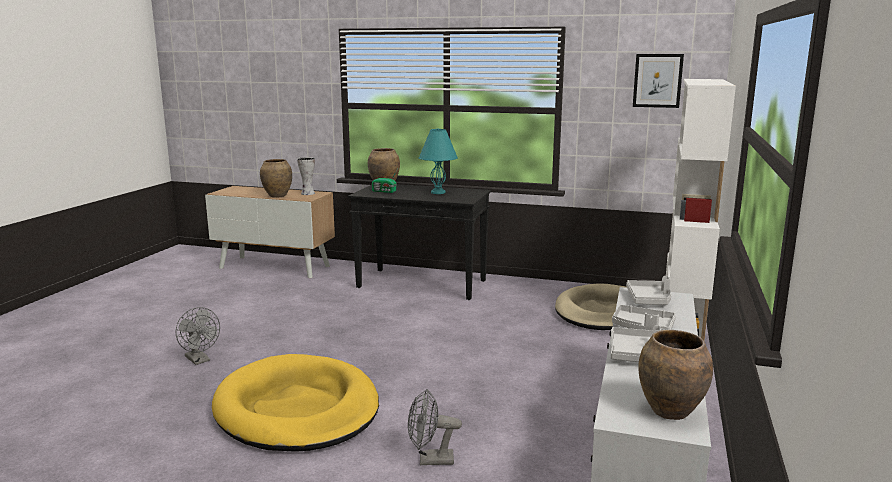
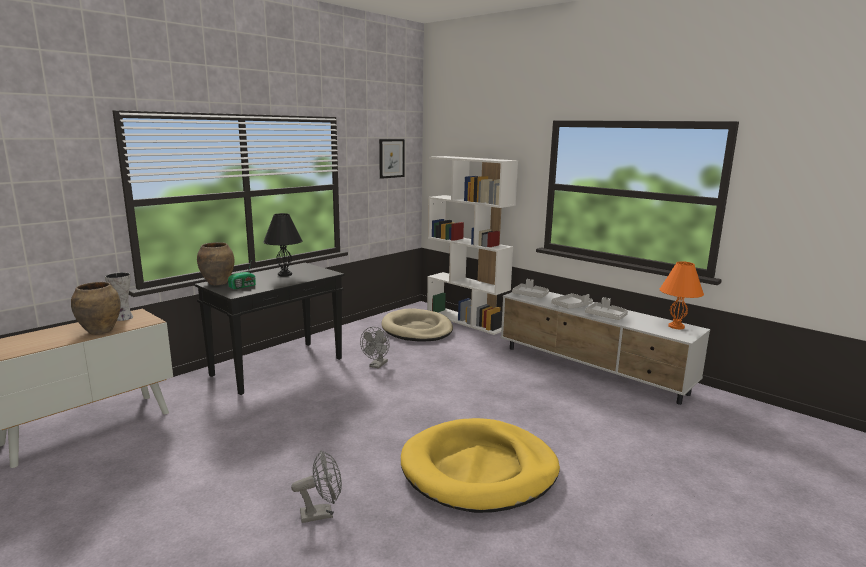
camera: 65 degrees left, 0 degrees up
(430, 460) = (583, 431): grey fan -> grey fan (377, 365)
(438, 192) = (285, 274): turquoise table lamp -> black table lamp
(669, 411) = (675, 326): brown vase -> orange table lamp

